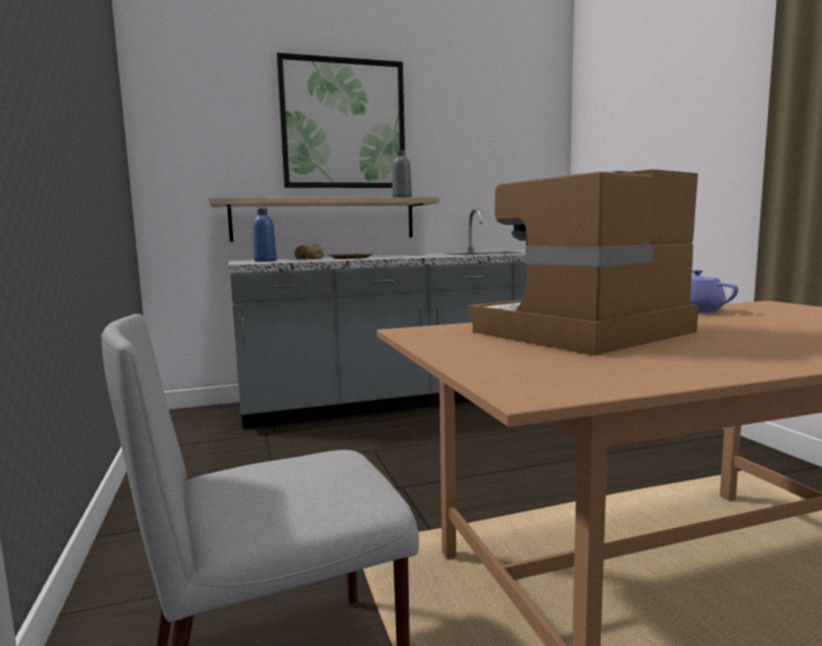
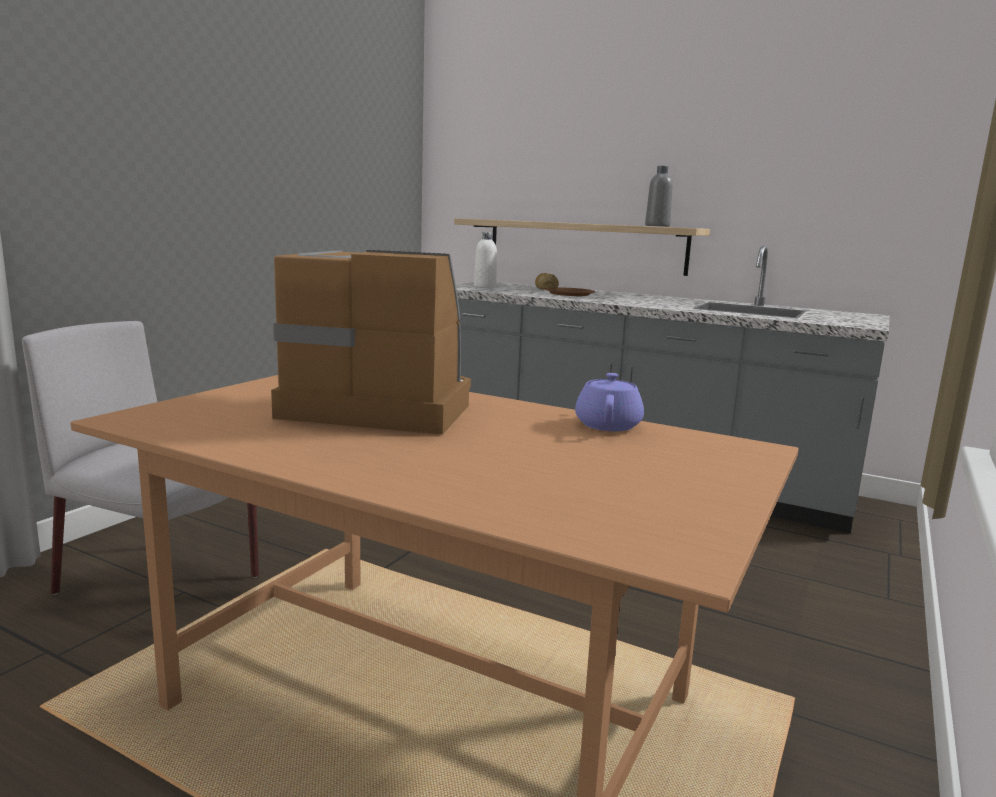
camera: 45 degrees right, 5 degrees up
(265, 261) = (485, 286): blue bottle -> white bottle
(343, 124) = (619, 133): picture -> none

